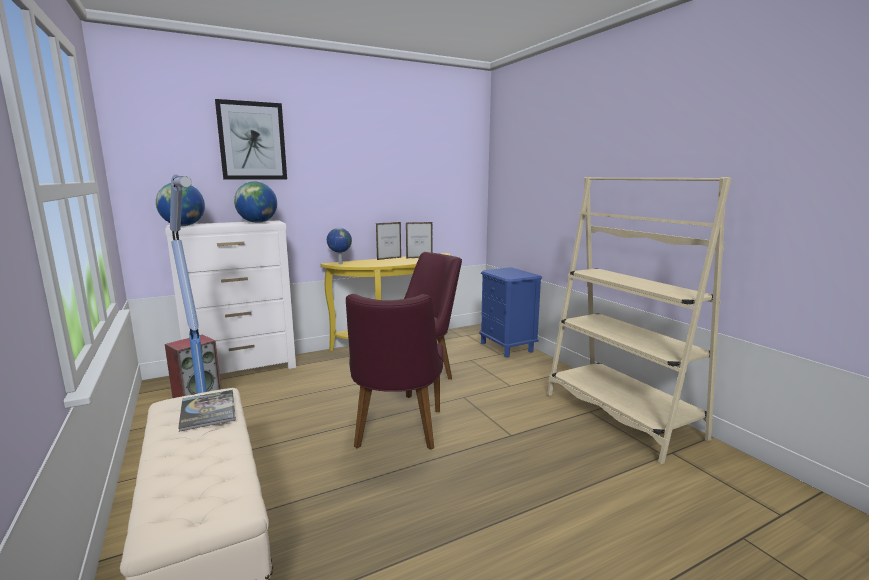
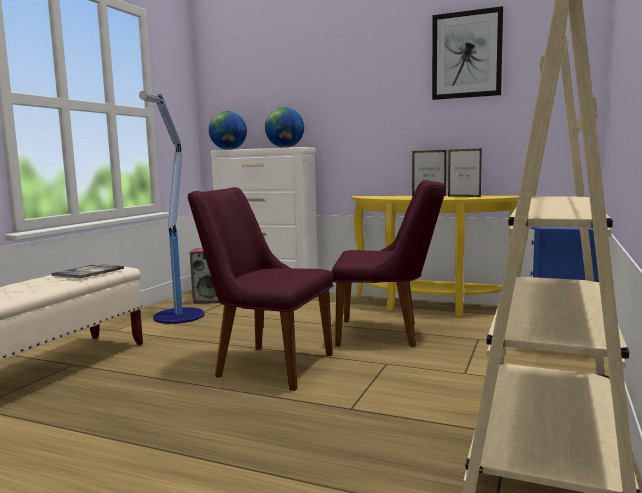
camera: 50 degrees right, 5 degrees down
(252, 141) = (296, 69): picture -> picture (466, 55)
(340, 263) = (366, 196): globe -> none
(396, 433) = (264, 364): purple chair -> purple chair turned 60 degrees clockwise

